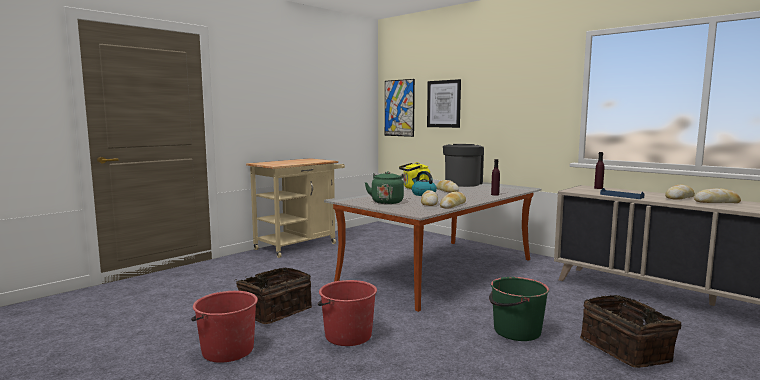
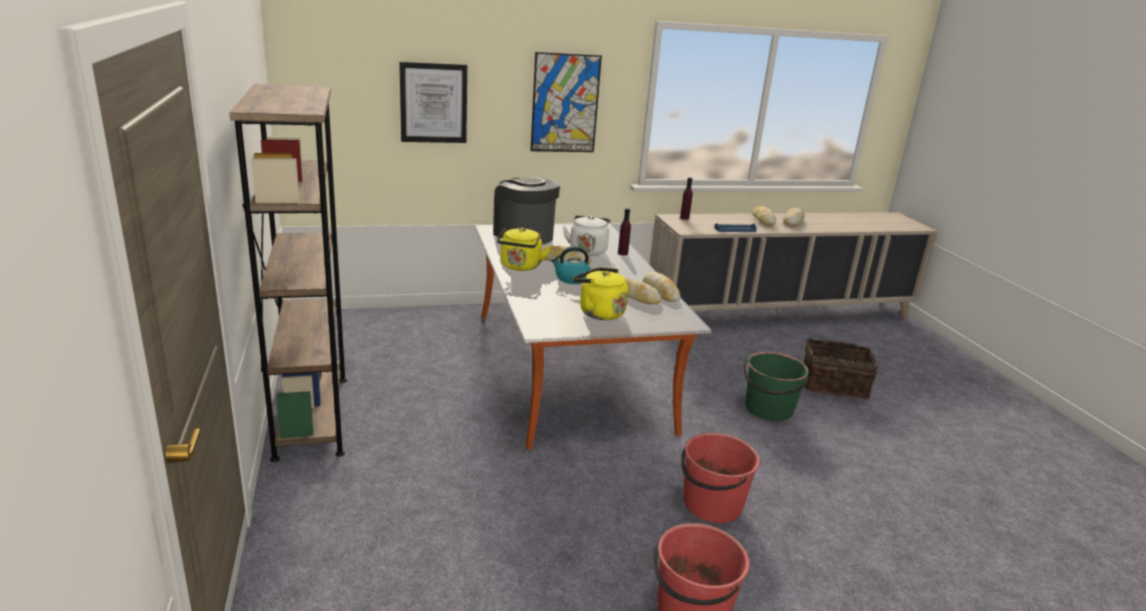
camera: 60 degrees left, 15 degrees up
(275, 311) = (592, 533): basket -> none
(299, 245) = (312, 416): beige cart -> brown bookcase
(387, 202) = (598, 312): green kettle -> yellow kettle
(399, 108) = (330, 106): picture -> picture (565, 103)
(477, 191) = (587, 250): none -> white kettle

